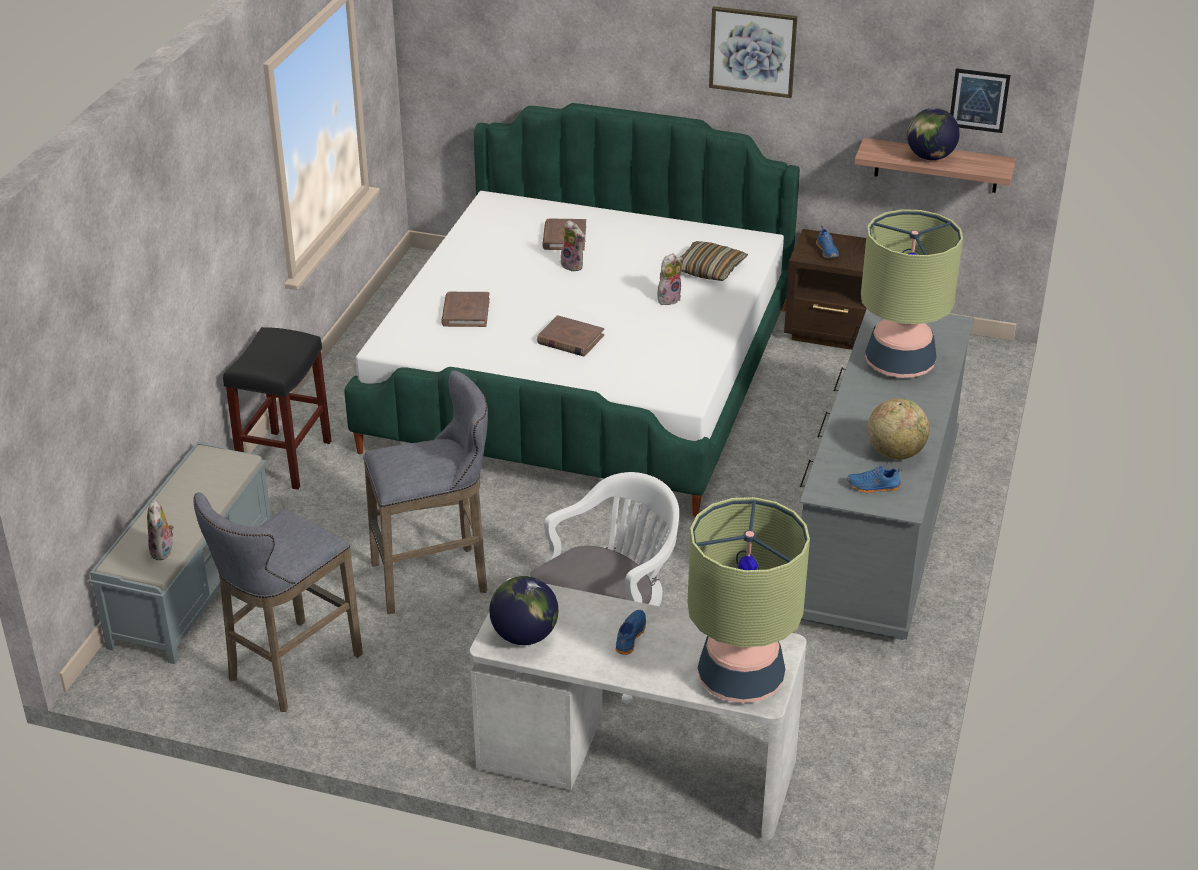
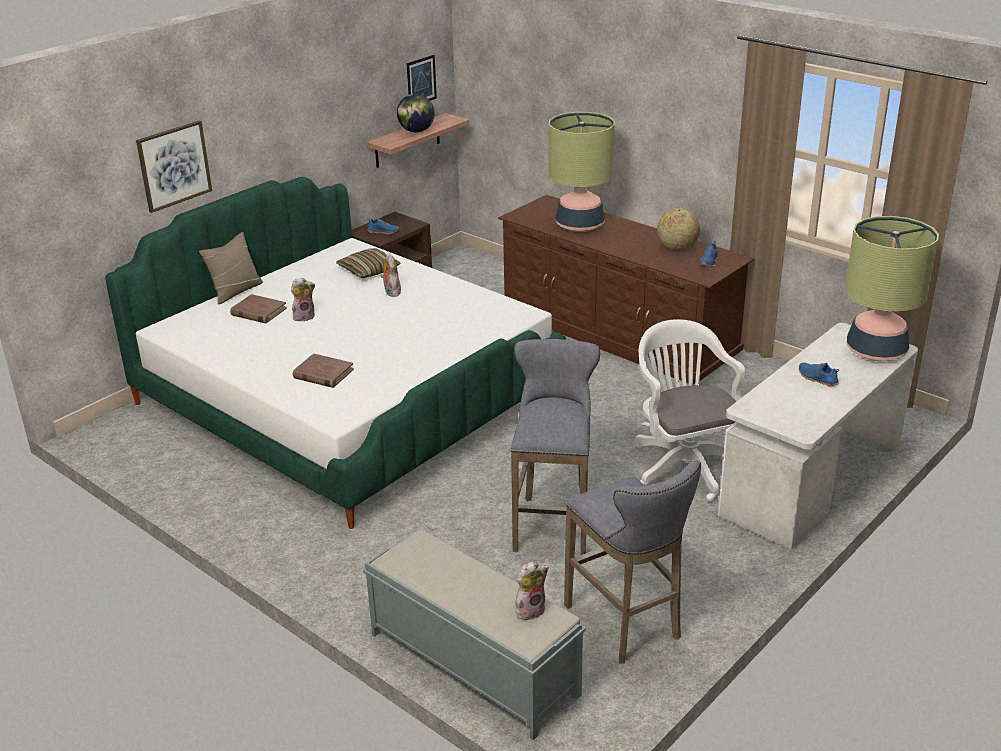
camera: 65 degrees left, 5 degrees down
(163, 551) = (530, 609): plush toy -> plush toy turned 45 degrees counterclockwise
(285, 459) = (323, 571): black stool -> none
(524, 635) = (799, 417): globe -> none
(570, 339) = (408, 339): brown book -> none
(597, 211) = (235, 291): none -> beige pillow
(752, 51) = (291, 107): picture -> picture (174, 165)
(877, 526) = (617, 334): grey dresser -> brown dresser

